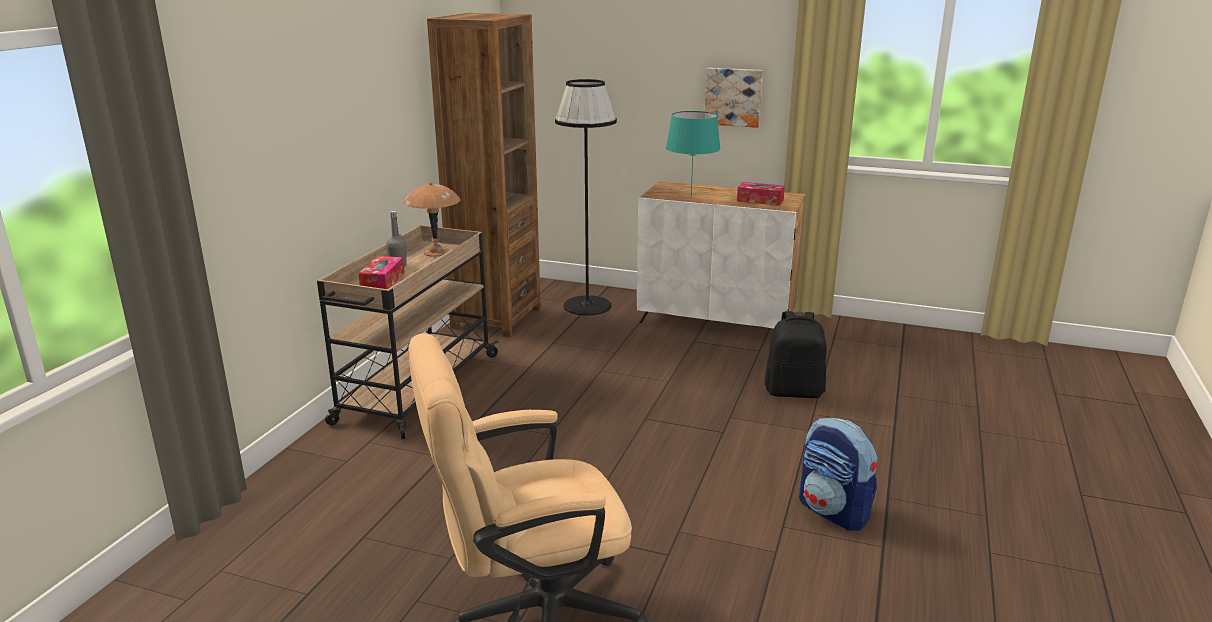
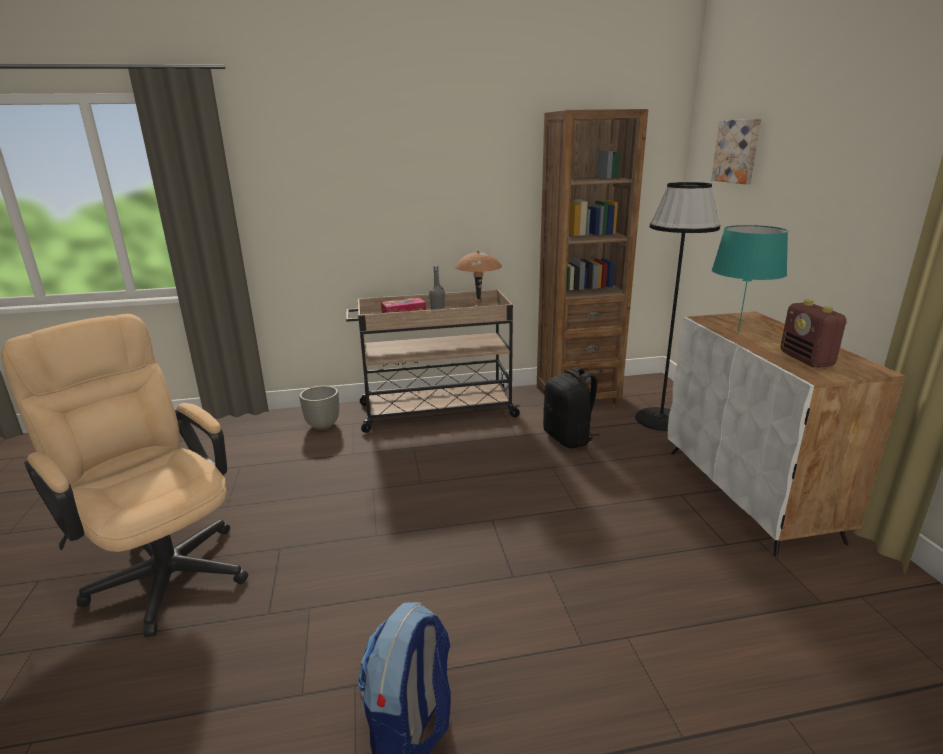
camera: 60 degrees right, 0 degrees up
(343, 461) = (323, 426): none -> planter
(733, 97) = (867, 219): picture -> picture (737, 151)
(760, 200) = (807, 360): tissue box -> radio
(794, 391) = (663, 603): black backpack -> black backpack (569, 438)

